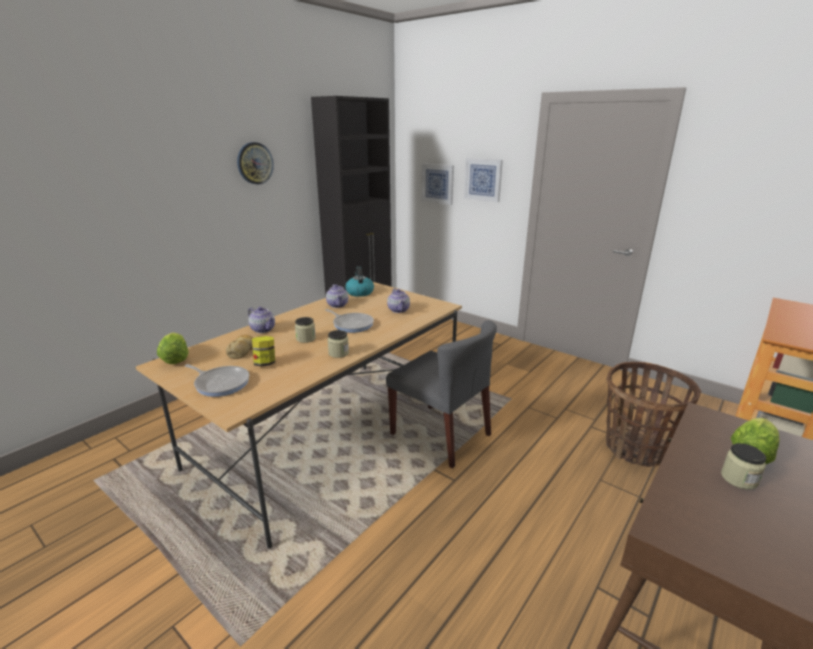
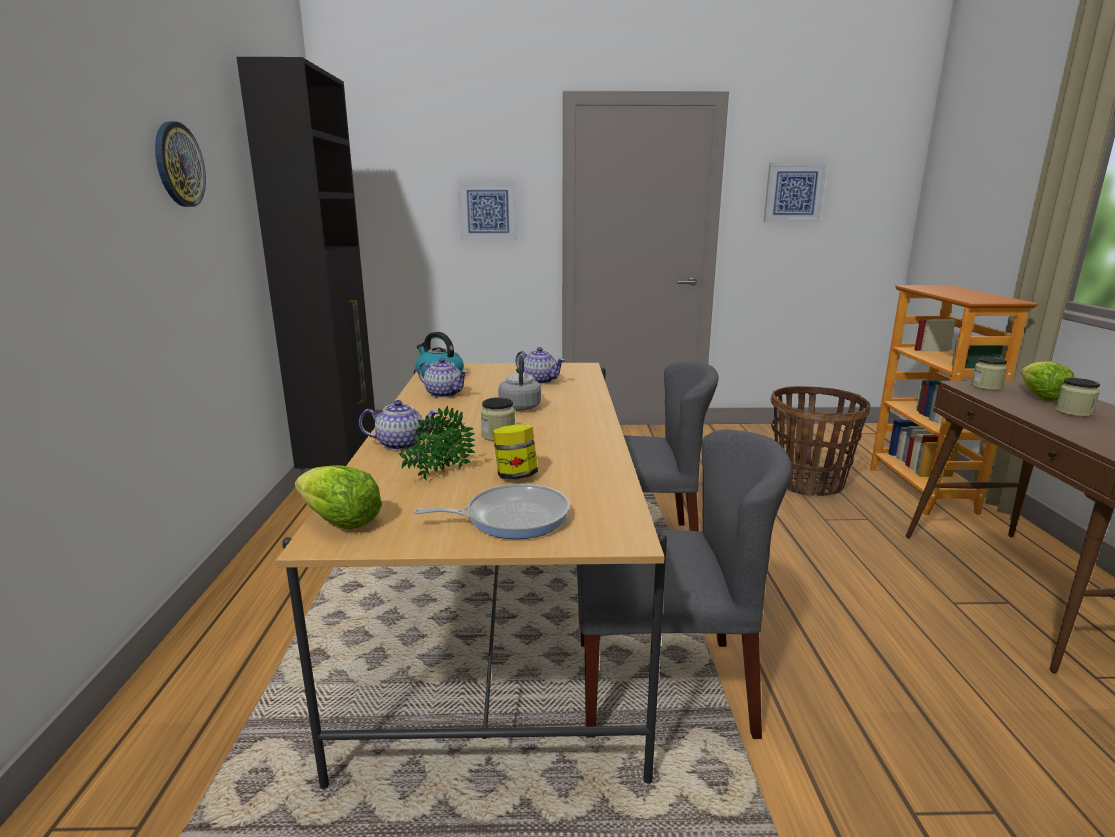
camera: 40 degrees left, 5 degrees down
(242, 351) = (438, 475): bread -> potted plant
(338, 353) = (583, 436): jar -> jar (986, 387)
(338, 513) = (663, 685): none -> grey chair
(352, 324) = (520, 407): frying pan -> grey kettle
(437, 183) = (410, 223): picture -> picture (794, 193)

